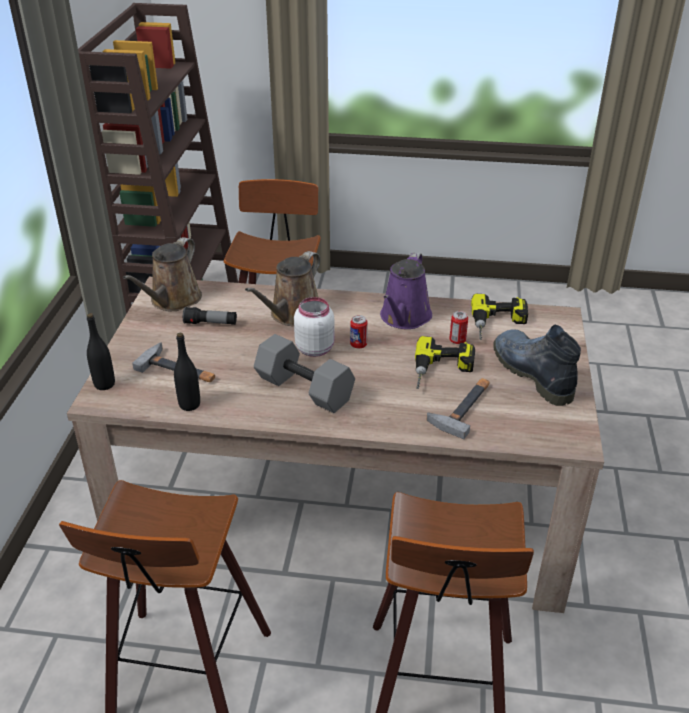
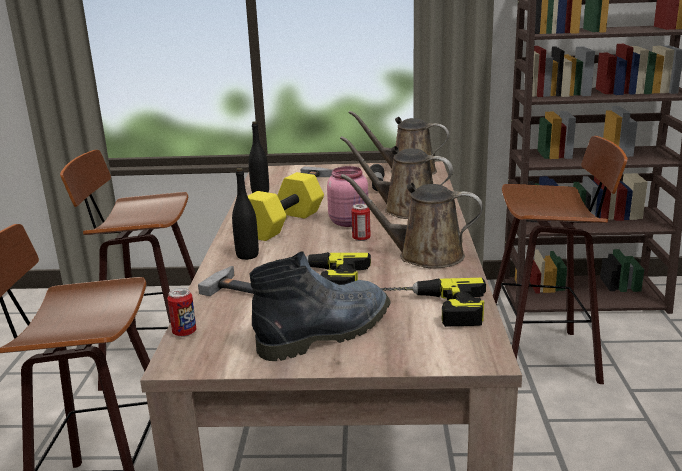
camera: 85 degrees right, 15 degrees down
(104, 384) = (285, 169): black bottle -> black bottle (247, 255)
(302, 389) = (282, 223): grey dumbbell -> yellow dumbbell
(315, 348) = (350, 222): white jar -> pink jar
(404, 318) = (424, 255): purple watering can -> brown watering can
(457, 340) = (387, 285): can -> can (184, 332)

